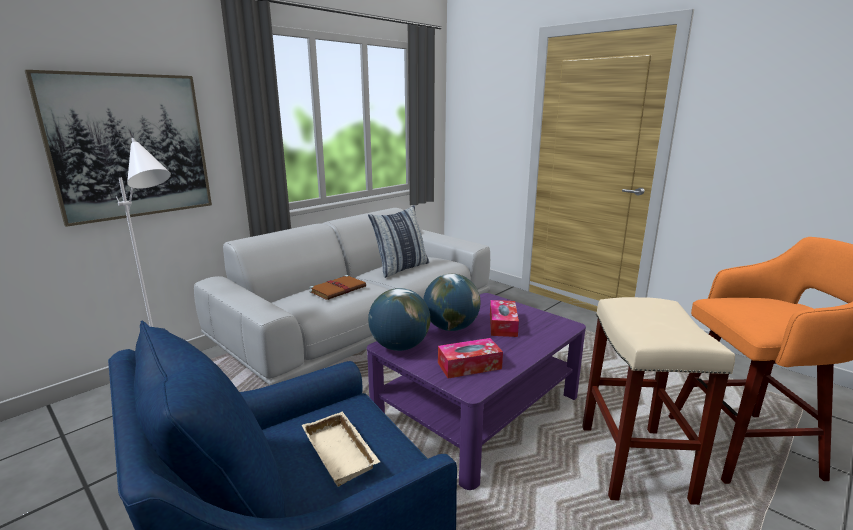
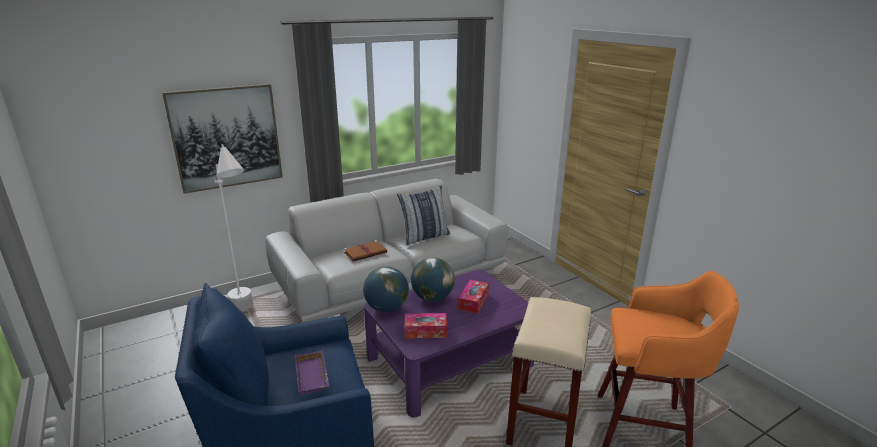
camera: 15 degrees right, 5 degrees up
(342, 452) = (313, 376): beige tray -> purple tray

